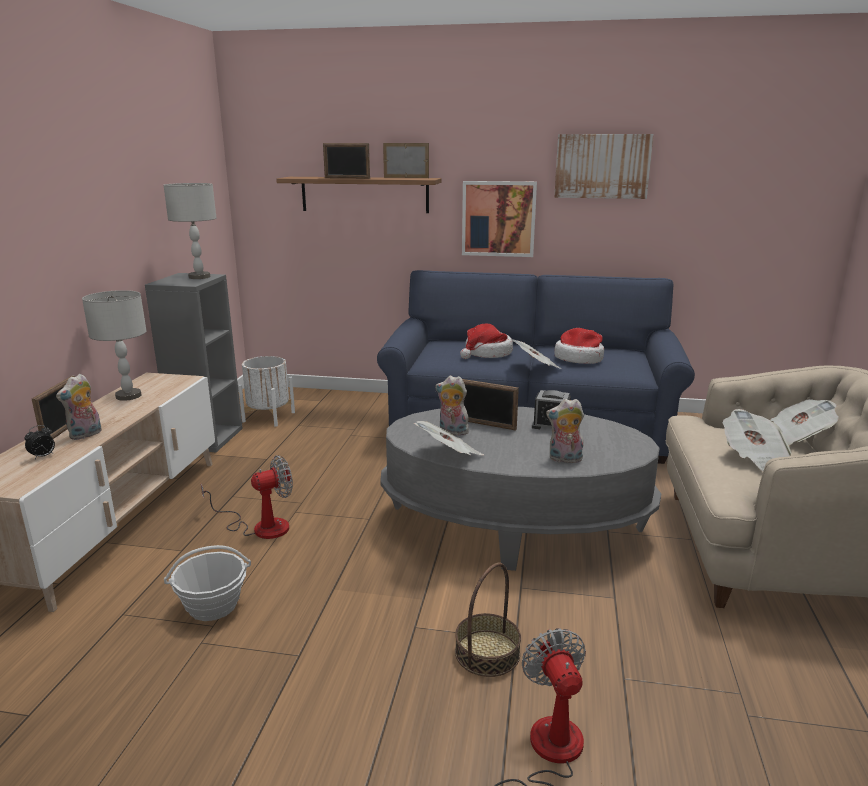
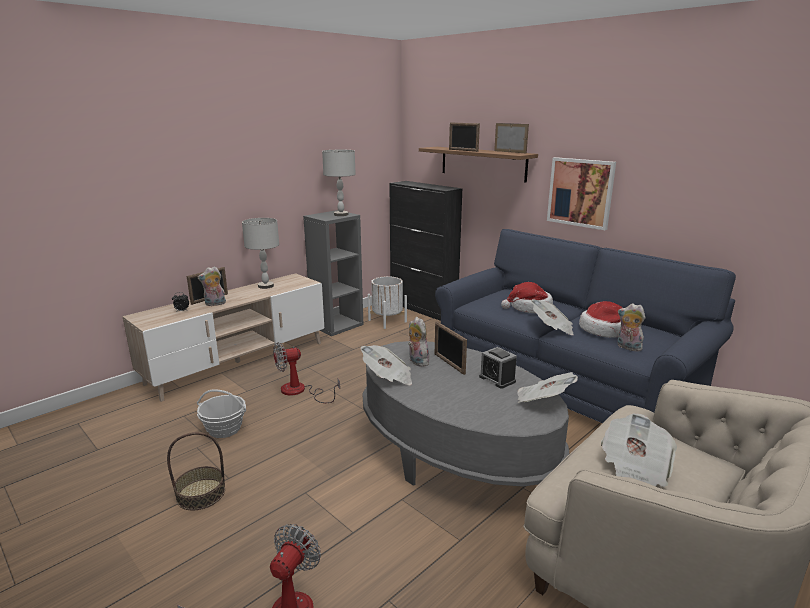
camera: 35 degrees right, 0 degrees up
(260, 526) = (300, 391): fan -> fan turned 150 degrees clockwise
(296, 393) = (423, 309): none -> black cabinet
(487, 653) = (324, 531): basket -> basket (201, 494)
(564, 459) = (463, 409): plush toy -> plush toy (627, 347)
(602, 166) = (679, 151): picture -> none
(794, 437) = (717, 465): newspaper -> newspaper (542, 401)

